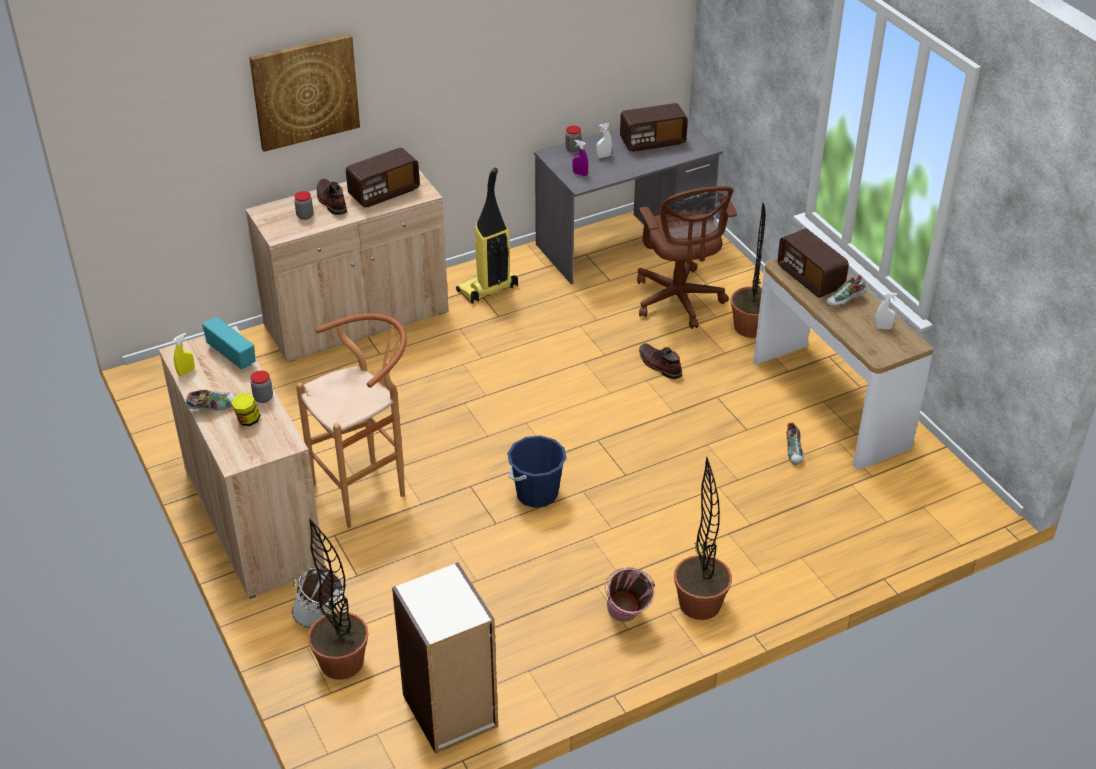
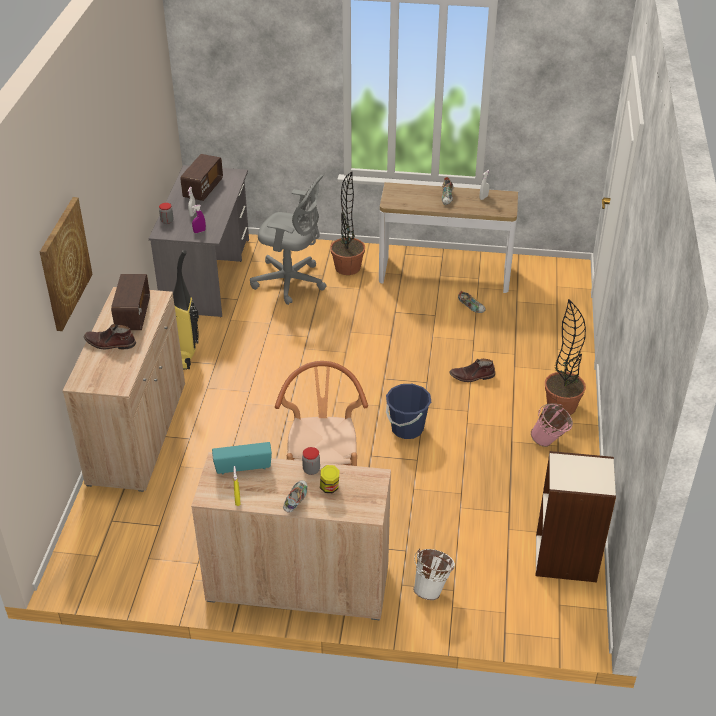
camera: 55 degrees left, 0 degrees up
(305, 216) = (112, 363): jar -> none
(341, 662) = (482, 595): potted plant -> none
(659, 365) = (342, 319): brown boot -> brown boot (472, 376)
(679, 301) = (292, 282): brown office chair -> grey office chair
(810, 278) = (413, 199): radio -> none

